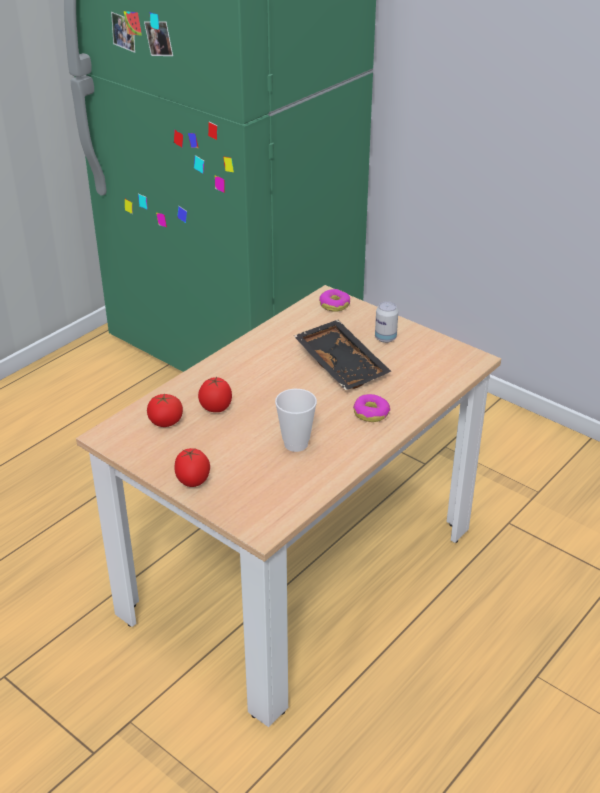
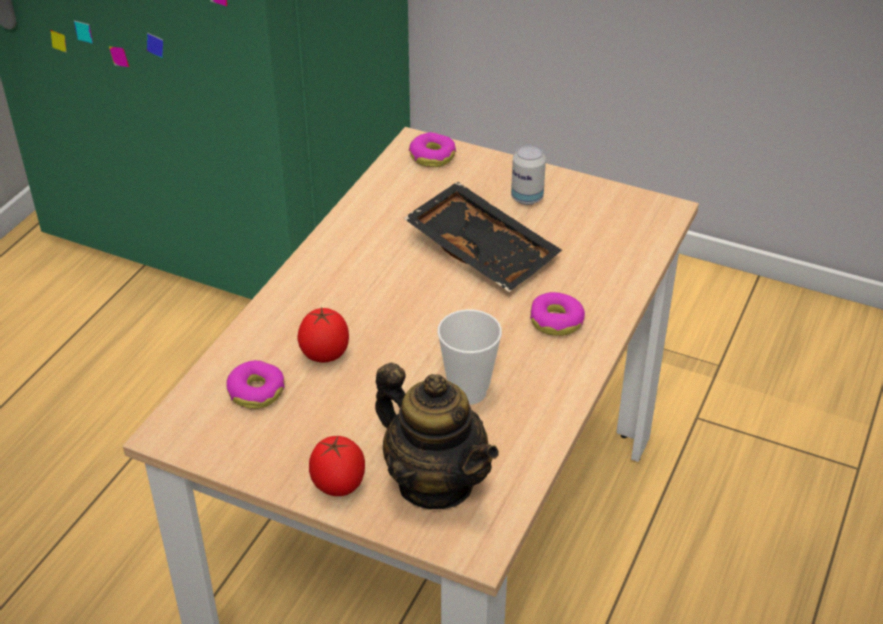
camera: 15 degrees left, 5 degrees up
(166, 422) = (256, 391): tomato -> donut
(252, 490) = (435, 482): none -> teapot

